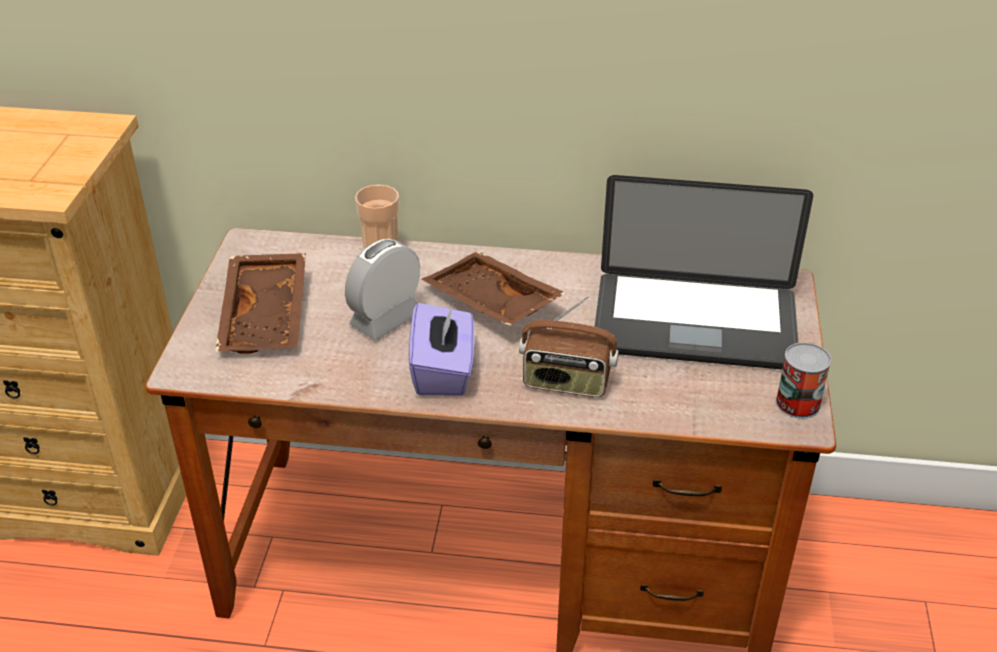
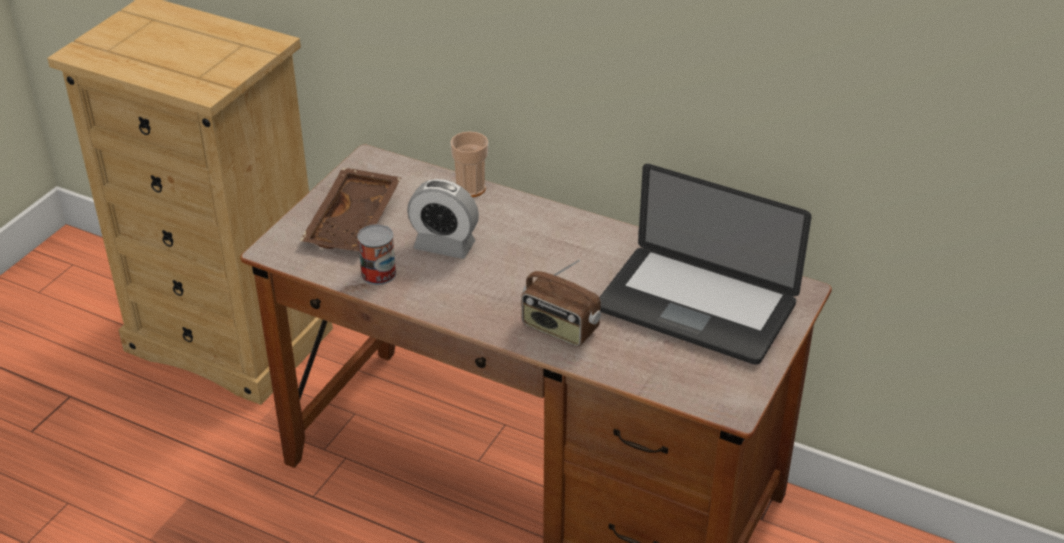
camera: 20 degrees right, 0 degrees up
(386, 319) = (444, 246): alarm clock -> alarm clock turned 135 degrees counterclockwise
(443, 371) = (467, 297): purple tissue box -> none
(490, 303) = (535, 251): brown tray -> none
(798, 403) = (741, 392): can -> can (378, 273)

